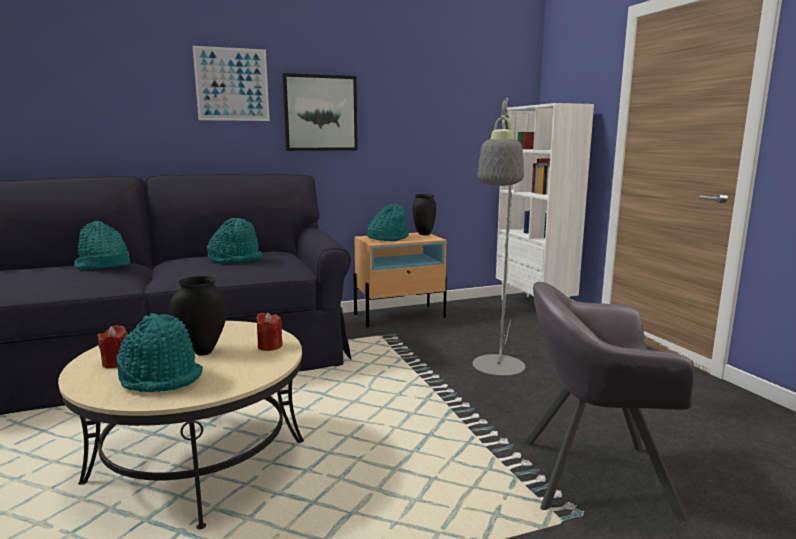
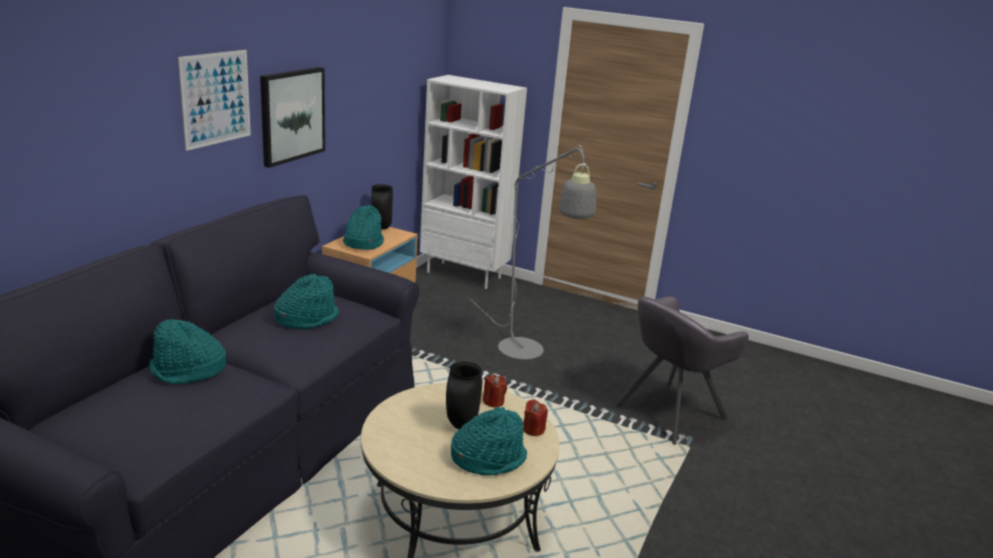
camera: 45 degrees left, 10 degrees up
(116, 363) = (426, 462): red candle -> red candle (533, 429)

